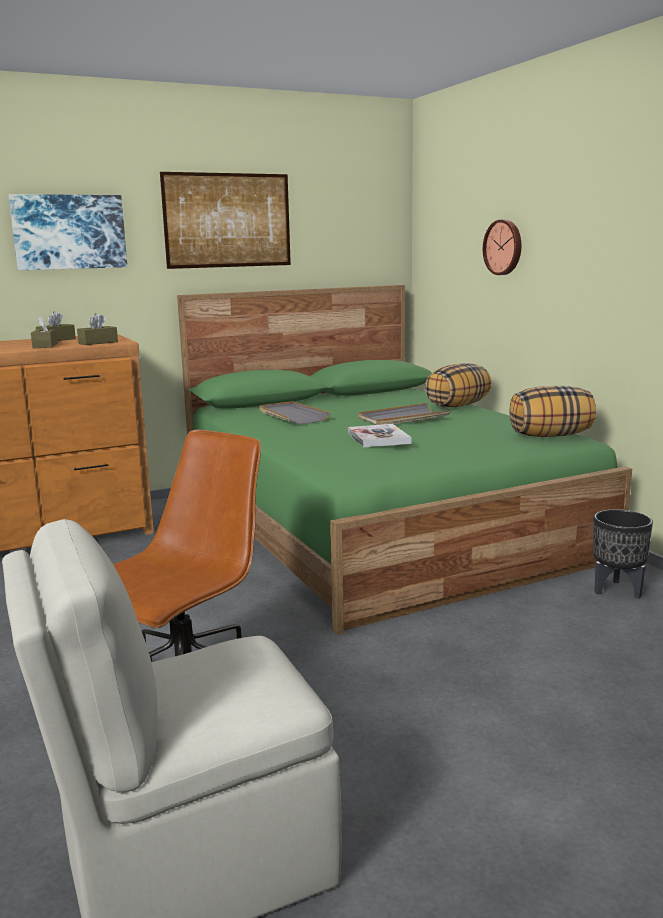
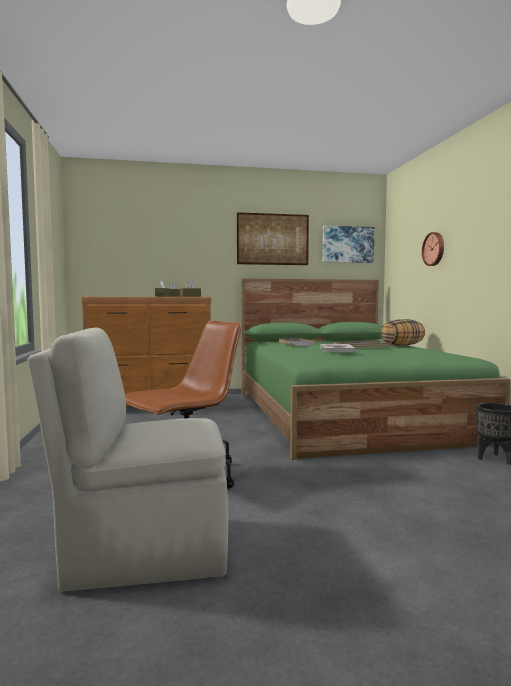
camera: 15 degrees right, 10 degrees down
(69, 232) = (186, 242): picture -> picture (347, 244)
(550, 435) = (453, 356): pillow -> none

